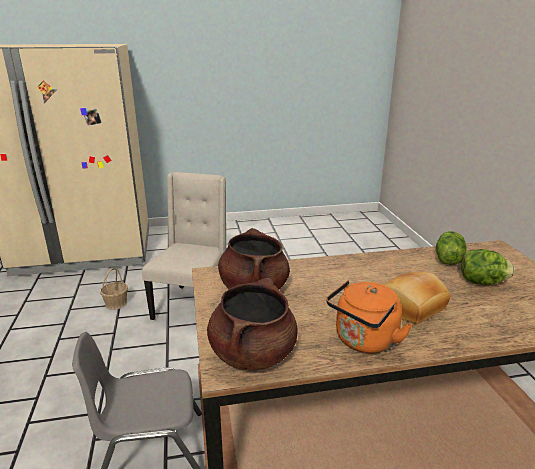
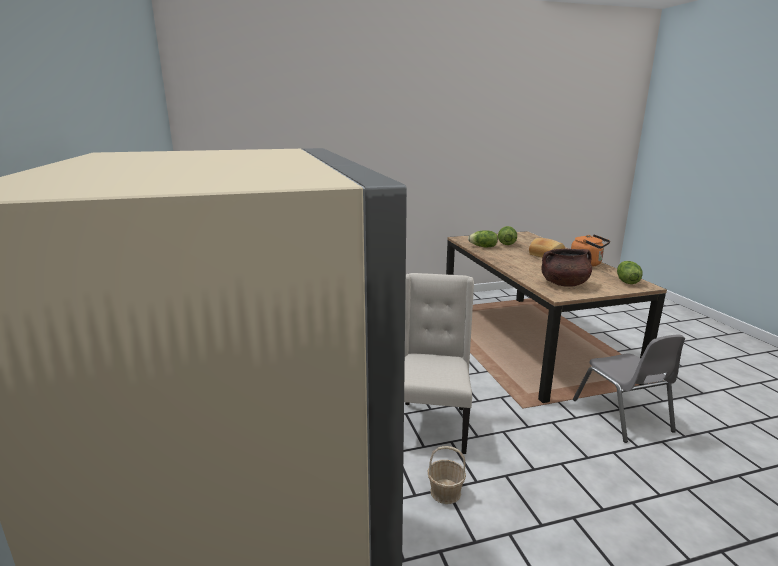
camera: 95 degrees left, 5 degrees down
(193, 305) = (431, 425): beige chair -> beige chair turned 90 degrees clockwise
(253, 353) = (626, 281): brown cooking pot -> lettuce

